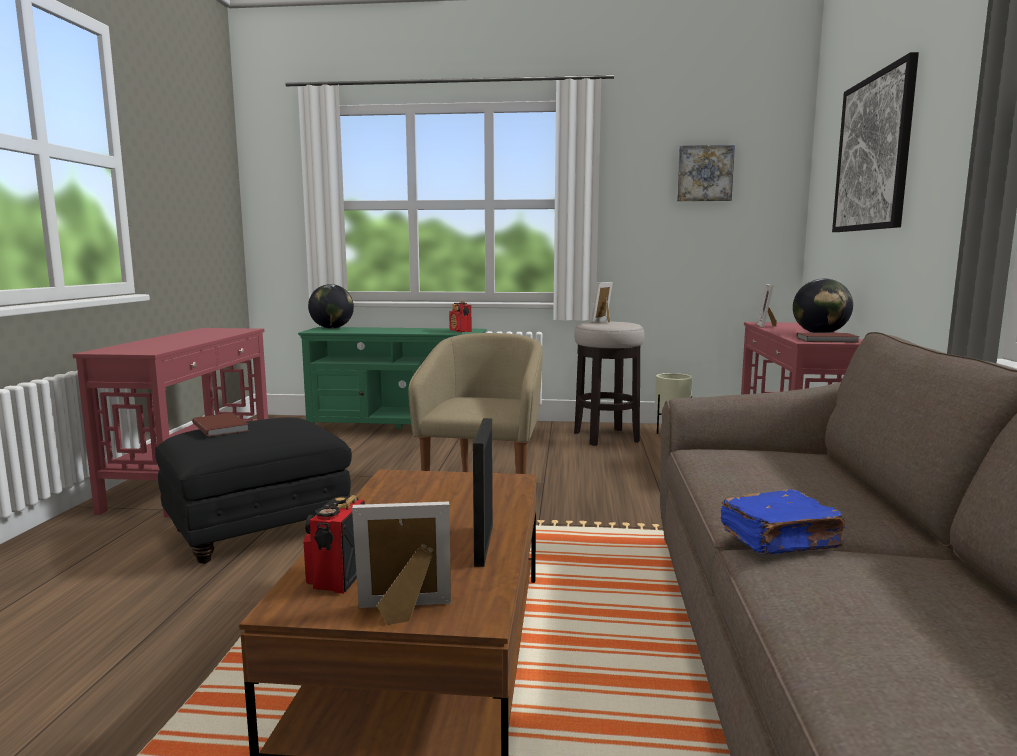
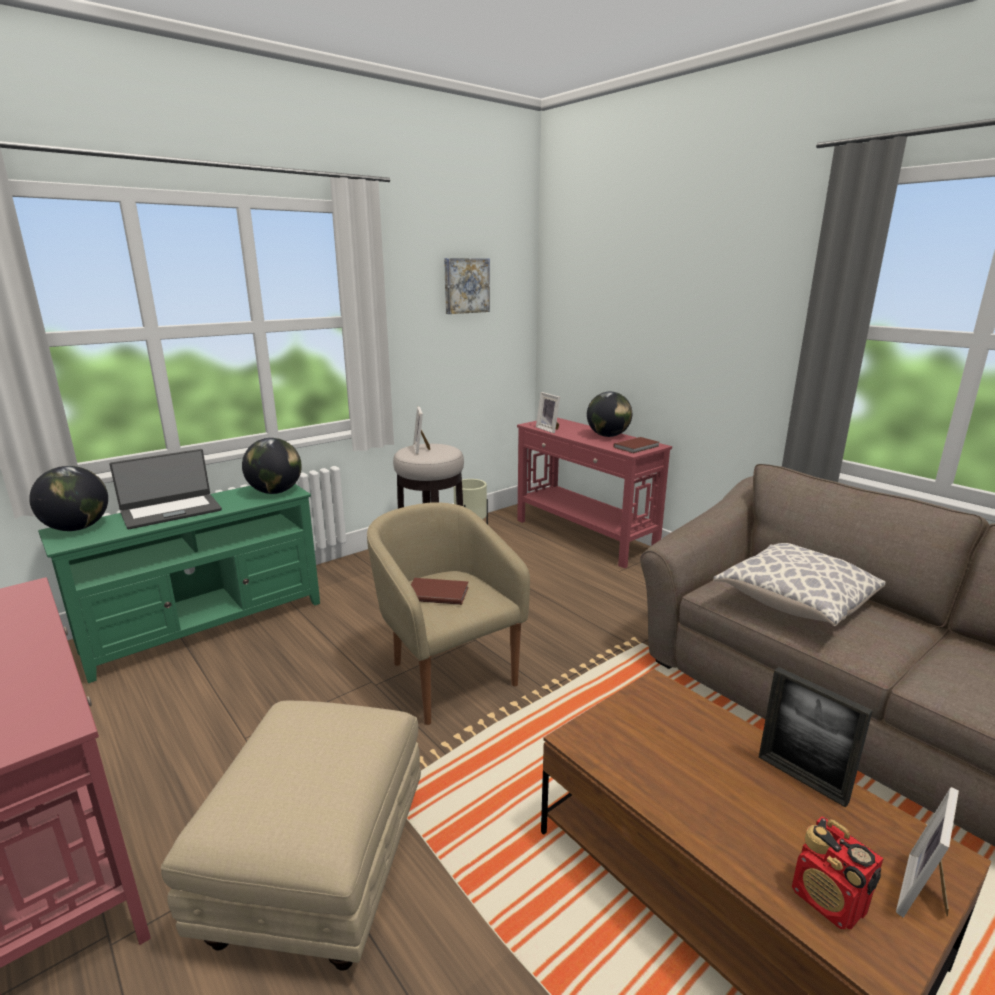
camera: 45 degrees left, 10 degrees up
(222, 427) = (263, 779): brown book -> brown book (436, 593)
(260, 530) = (320, 869): black ottoman -> beige ottoman
(386, 329) = (171, 511): none -> laptop
(460, 331) = (275, 492): radio -> globe
(768, 476) = (794, 603): none -> pillow
(781, 541) = (915, 668): blue book -> none
(873, 153) = (644, 290): picture -> none

